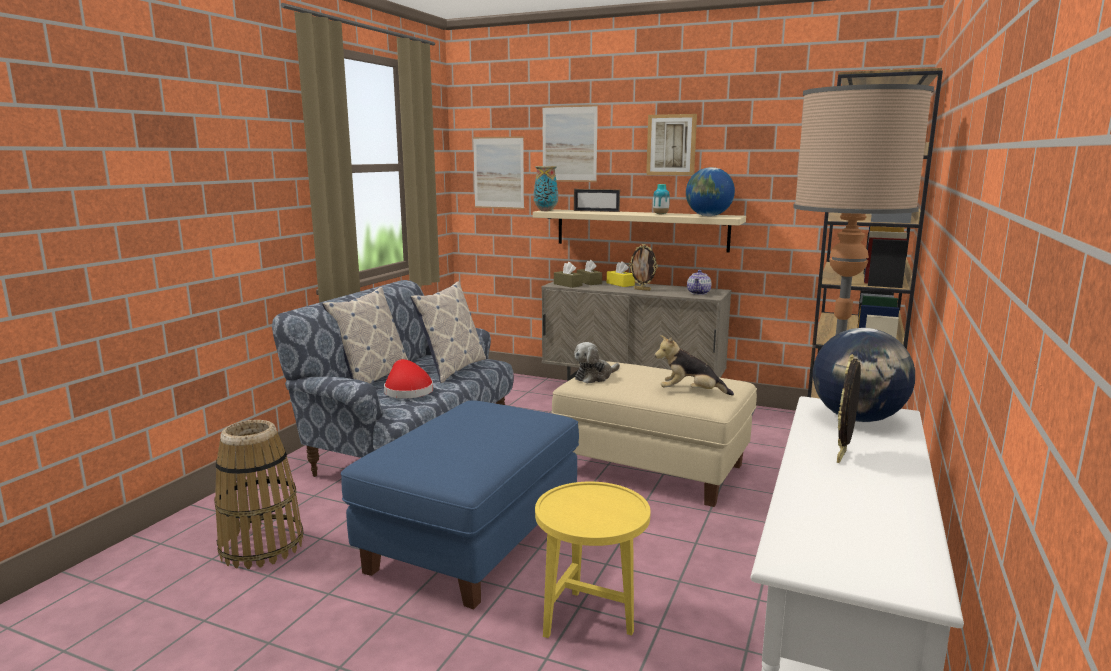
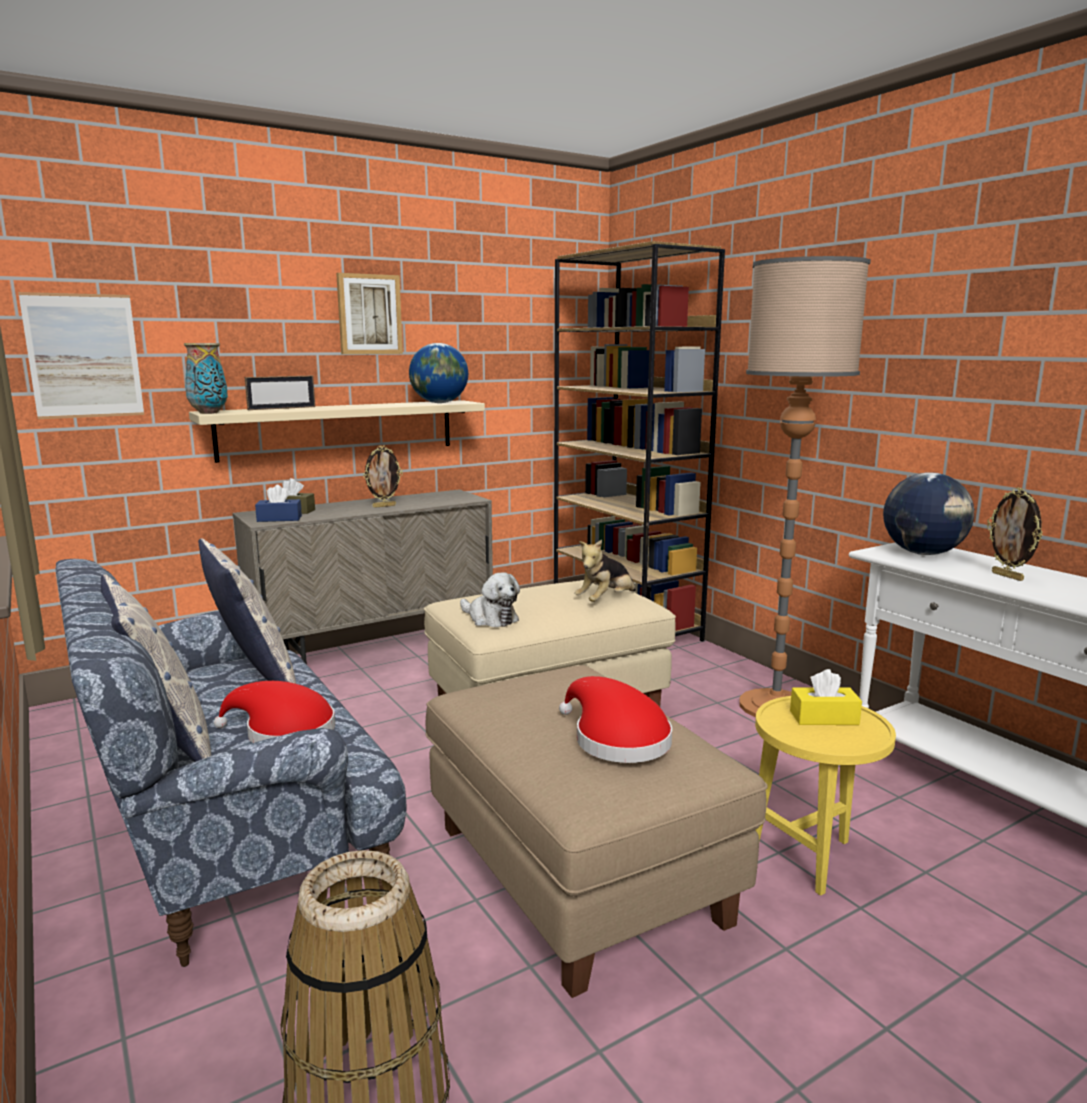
camera: 55 degrees left, 0 degrees up
(448, 444) = (616, 739): none -> red hat
(473, 540) = (579, 873): blue ottoman -> beige ottoman
(567, 285) = (279, 519): brown tissue box -> blue tissue box
(569, 144) = (217, 309): picture -> none
(595, 377) = (490, 618): plush toy -> plush toy turned 45 degrees counterclockwise
(620, 284) = (336, 506): yellow tissue box -> yellow tissue box (824, 718)
(660, 214) = (380, 405): vase -> none
(699, 293) = (448, 498): teapot -> none

